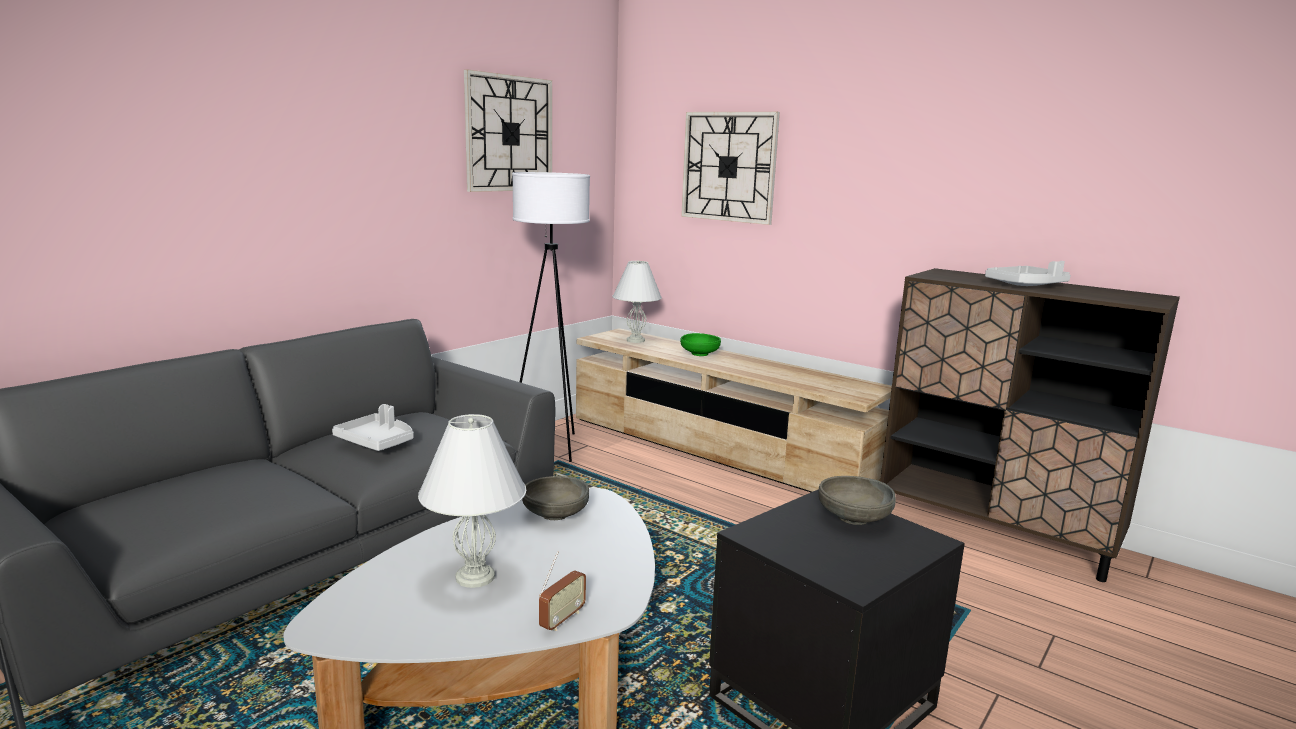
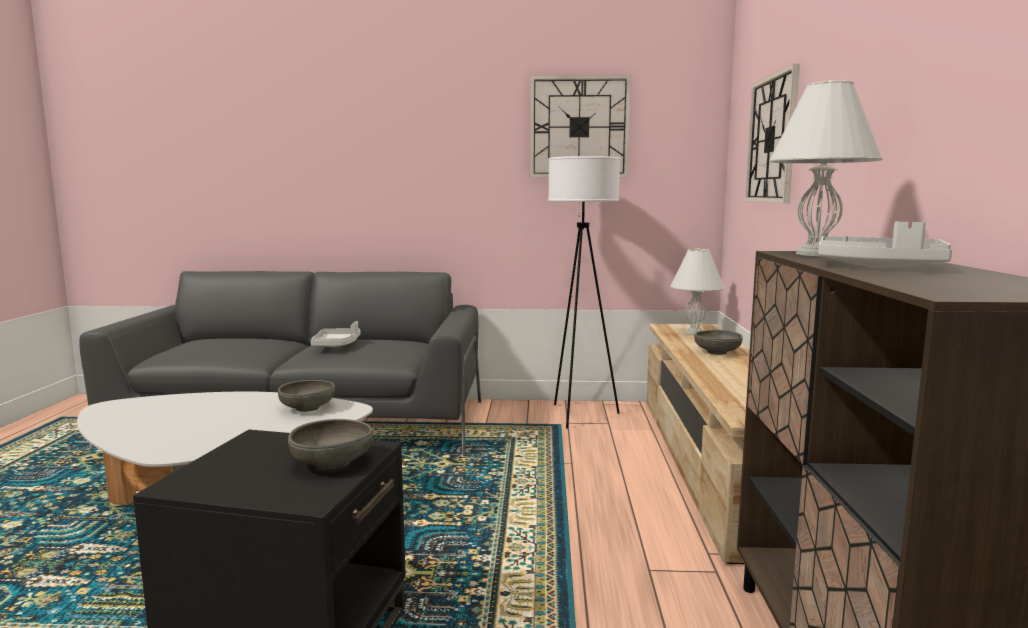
camera: 55 degrees right, 5 degrees down
(474, 576) = (191, 415): white table lamp -> white table lamp (816, 254)
(562, 619) = (145, 446): radio -> none
(700, 354) = (717, 352): green bowl -> grey bowl

